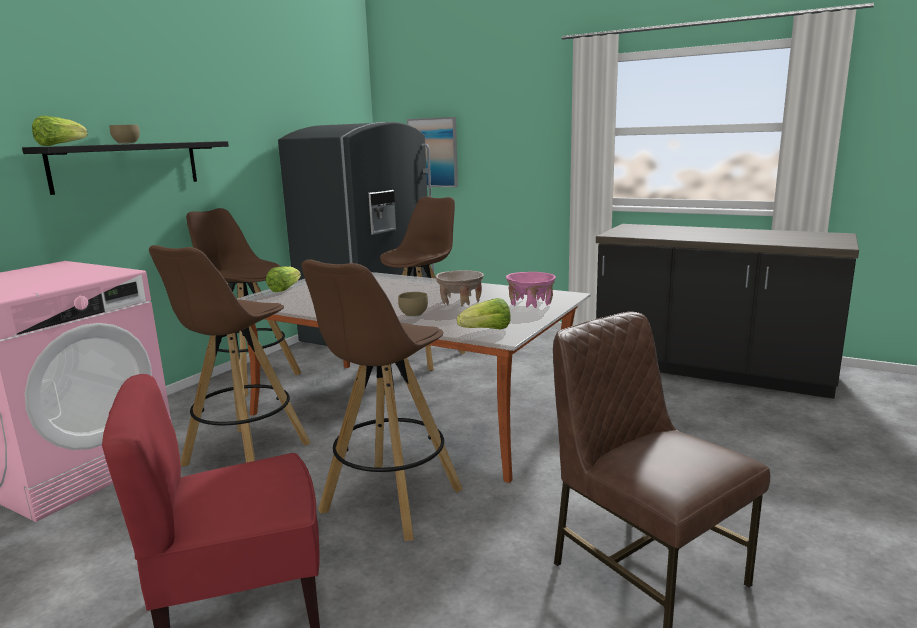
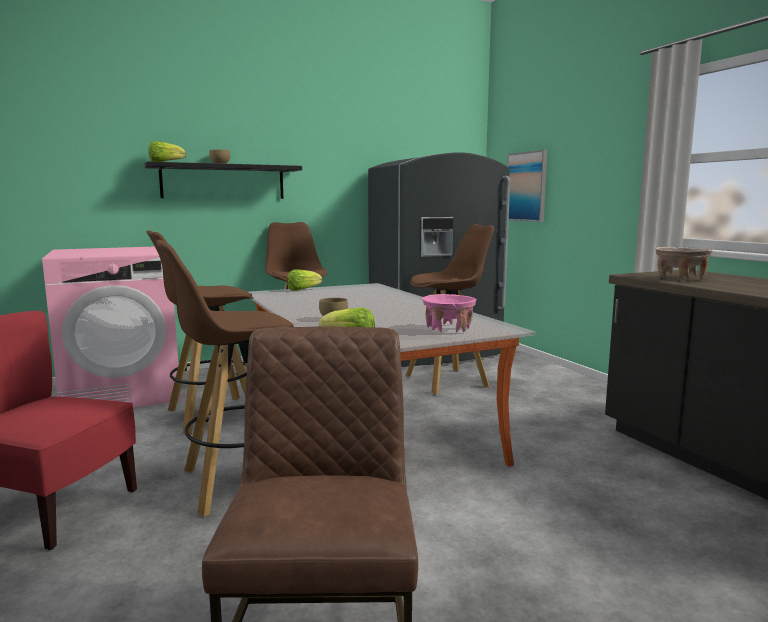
camera: 35 degrees right, 5 degrees down
(460, 302) = (395, 317): beige bowl -> beige bowl (680, 278)

